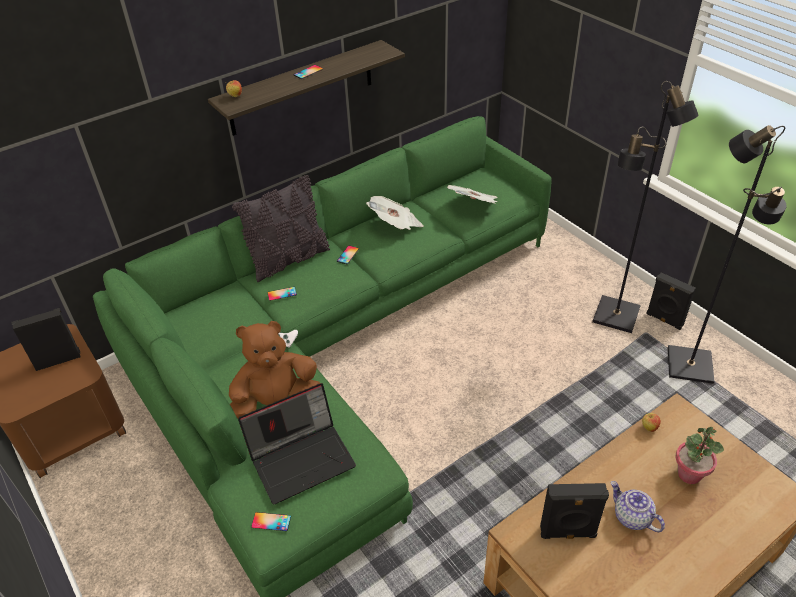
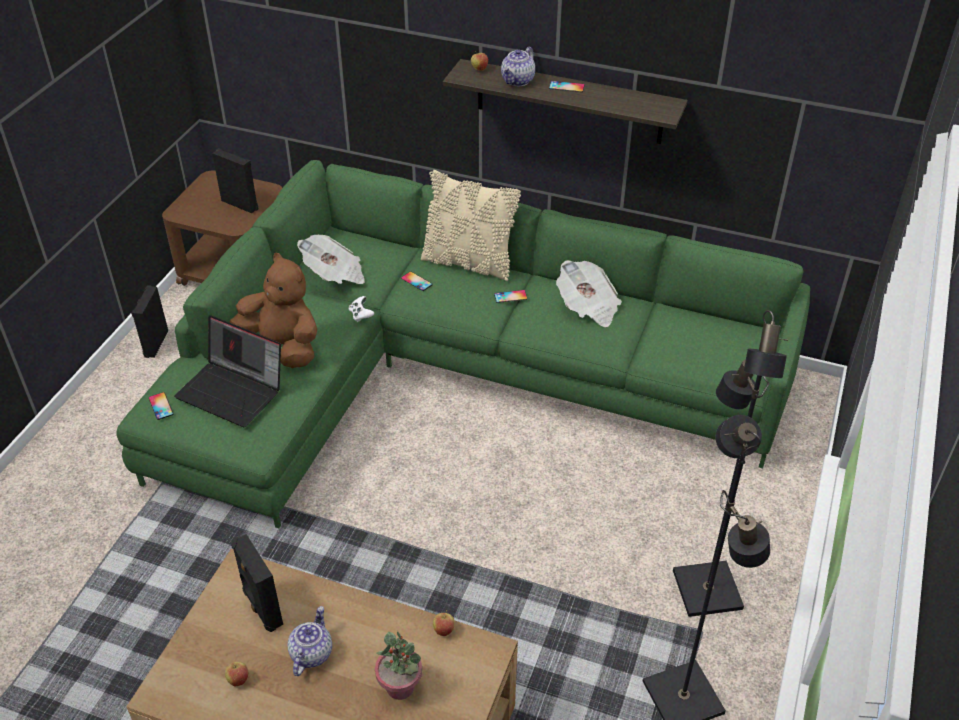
camera: 55 degrees right, 0 degrees up
(274, 86) = (518, 81): none -> teapot
(288, 259) = (469, 263): black pillow -> beige pillow
(474, 205) = (683, 350): newspaper -> newspaper (334, 274)
(635, 578) = (238, 680): none -> apple
(664, 320) = (743, 643): black speaker -> black speaker (155, 343)

